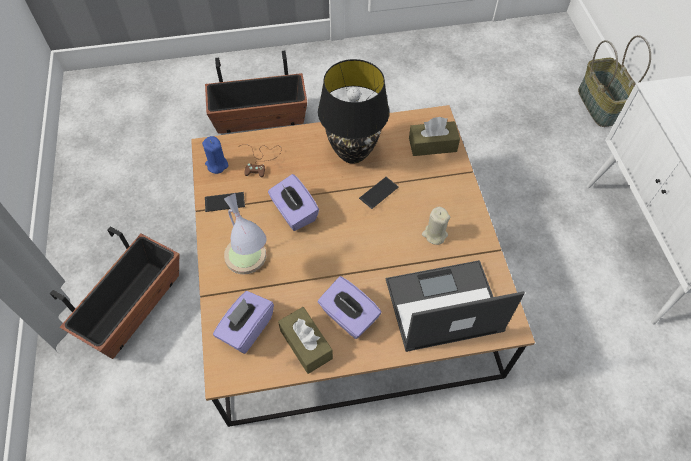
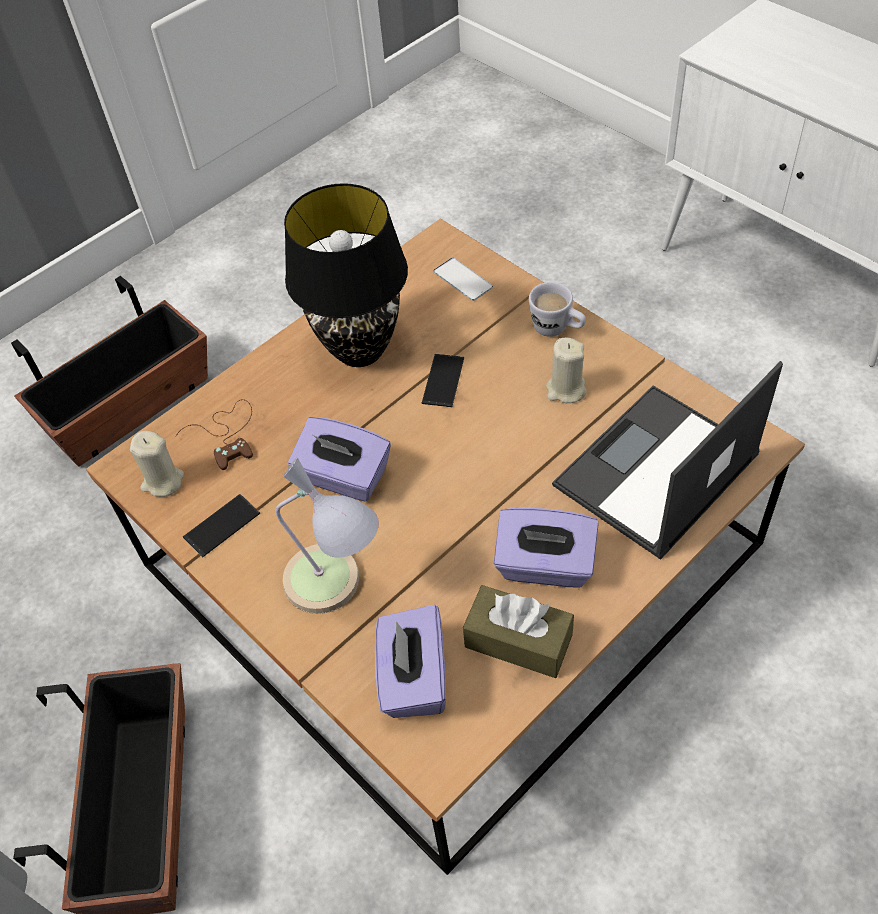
camera: 30 degrees left, 5 degrees down
(217, 165) = (162, 481): blue candle -> beige candle
(432, 145) = (462, 279): brown tissue box -> phone
(457, 200) = (557, 329): none -> white mug
(601, 105) = (598, 143): basket -> none

